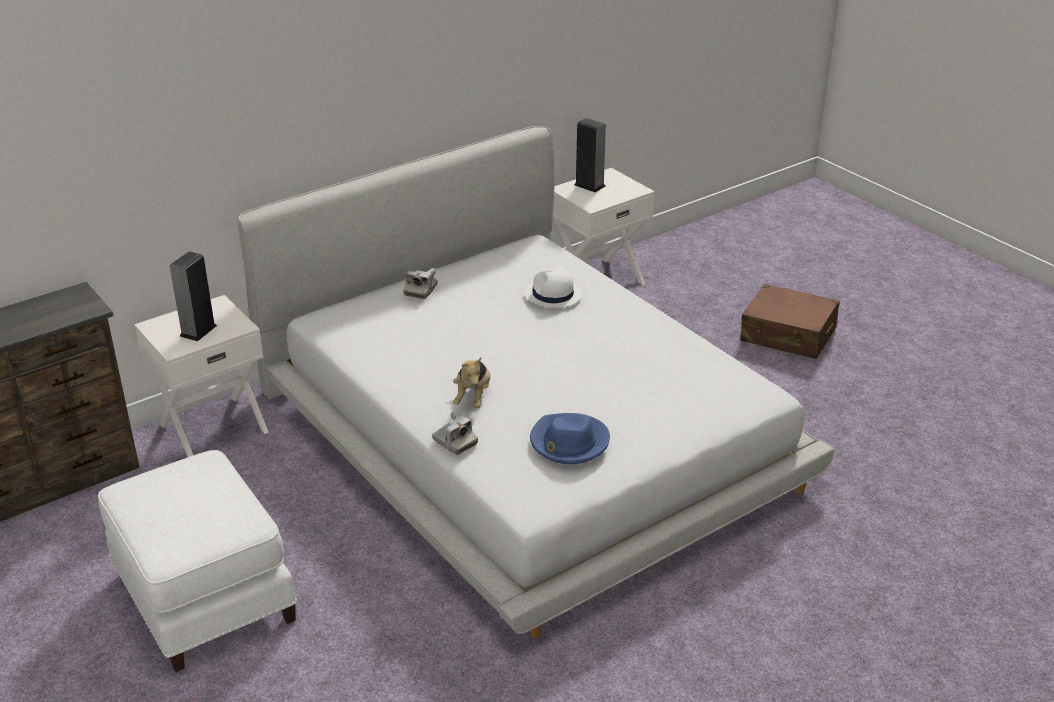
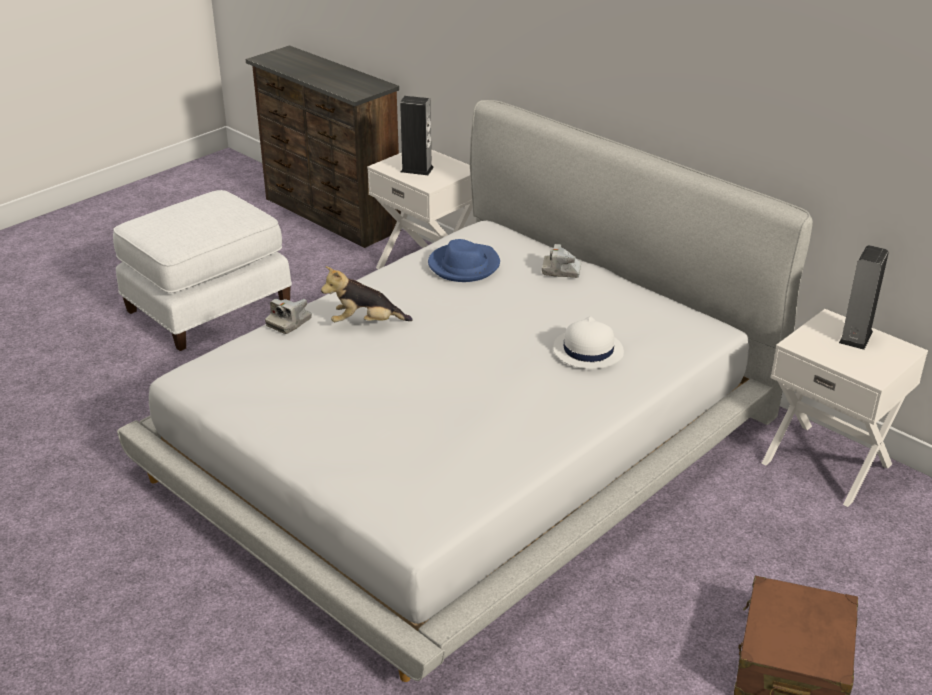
camera: 80 degrees right, 0 degrees up
(569, 442) = (286, 383): blue hat -> blue hat (464, 266)

